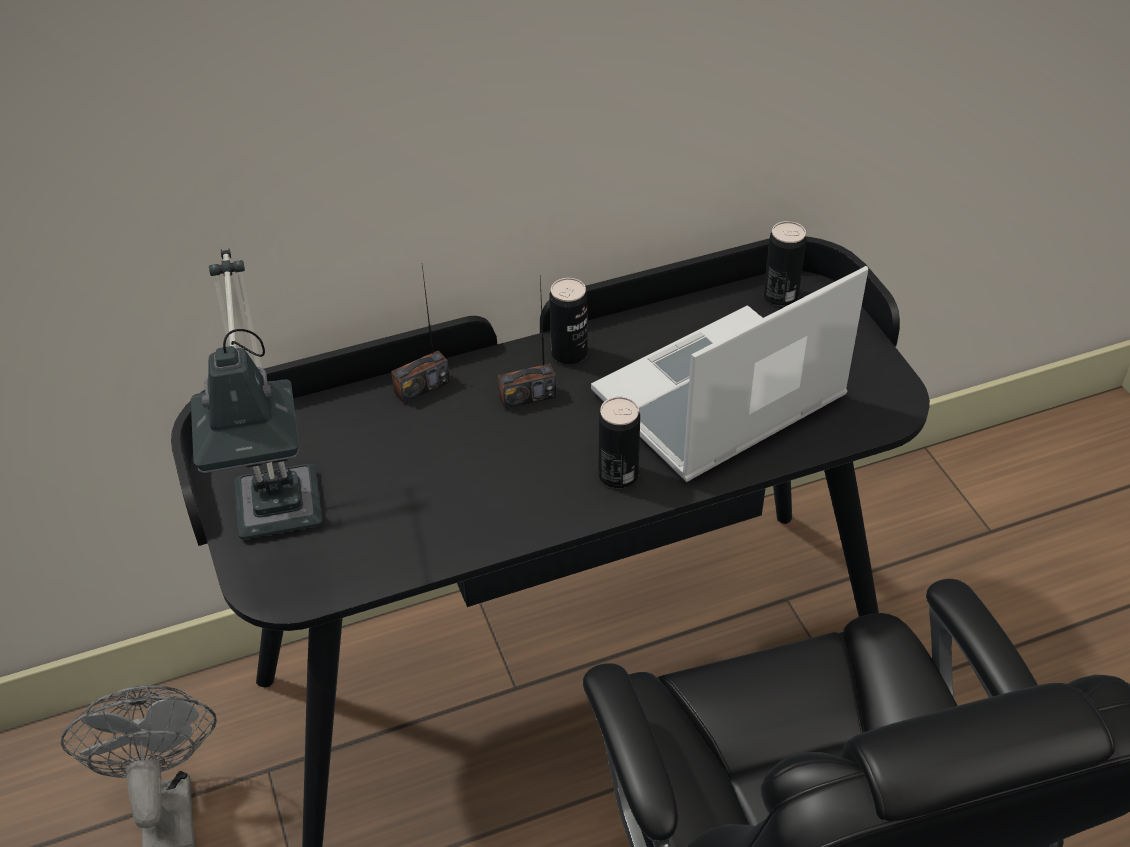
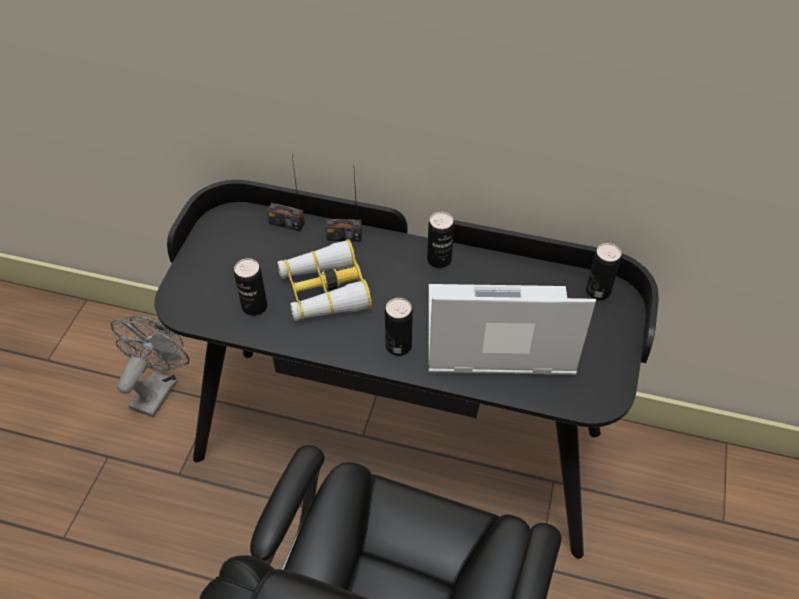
camera: 35 degrees right, 5 degrees up
(281, 524) = (211, 273): table lamp -> none
(386, 532) = (254, 306): none -> can
(460, 463) = (324, 291): none -> binoculars
(527, 396) = (393, 272): radio -> radio (287, 223)

